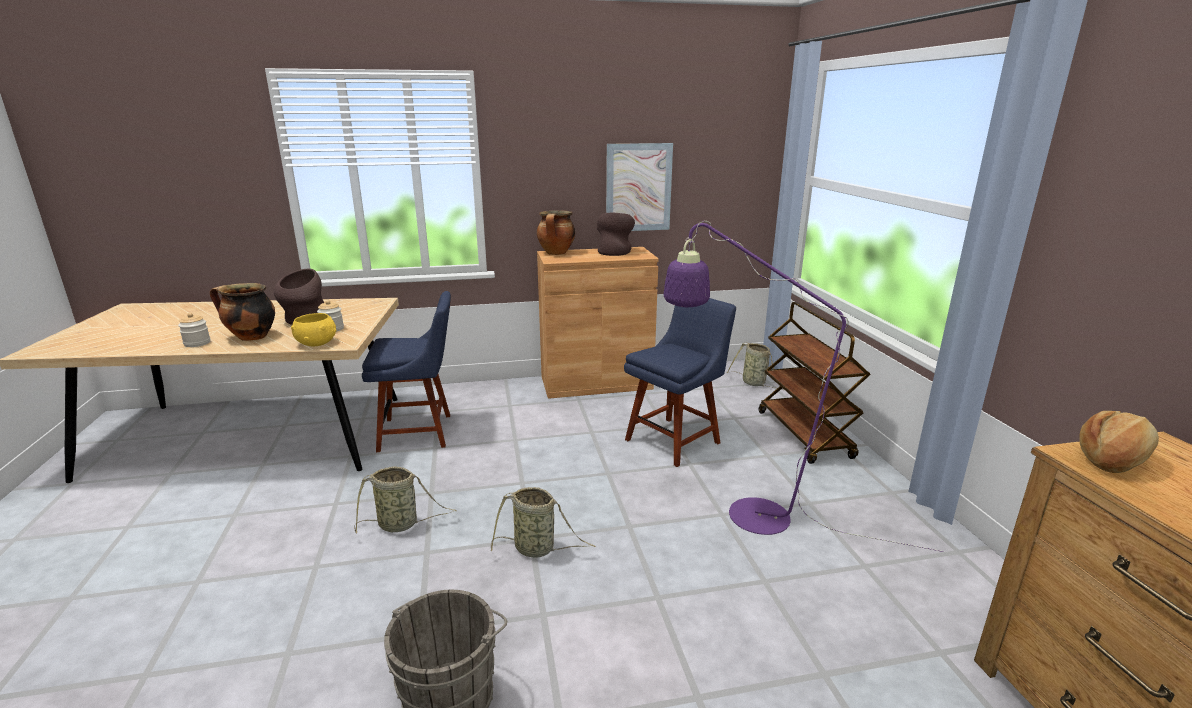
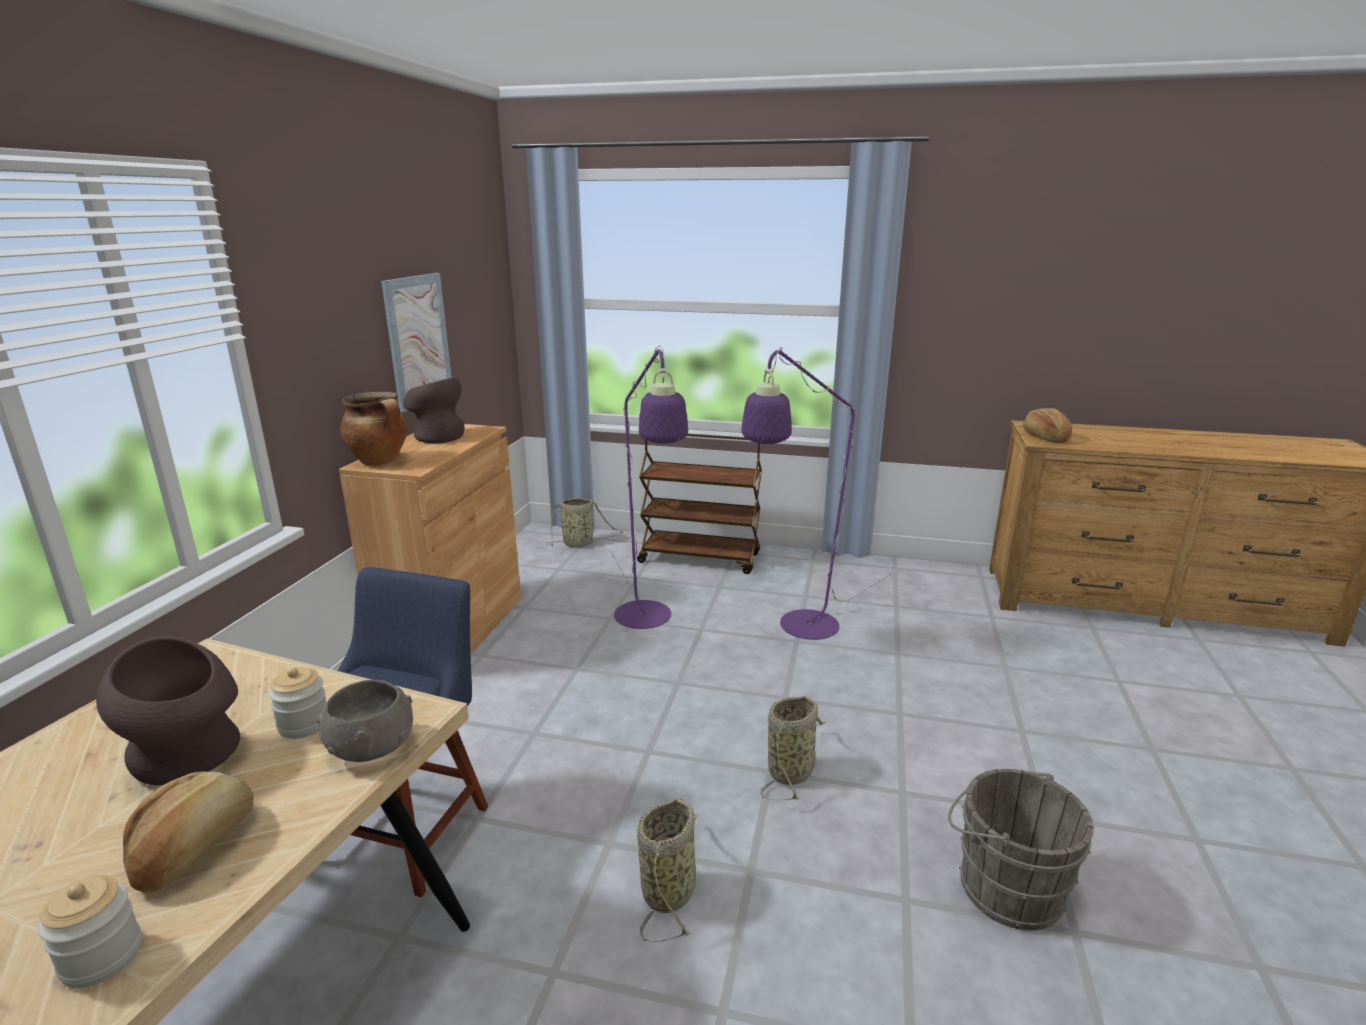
camera: 65 degrees left, 0 degrees up
(251, 337) = (195, 847): cooking pot -> bread
(316, 343) = (371, 746): yellow bowl -> grey bowl
(675, 439) = (647, 621): blue chair -> purple floor lamp

